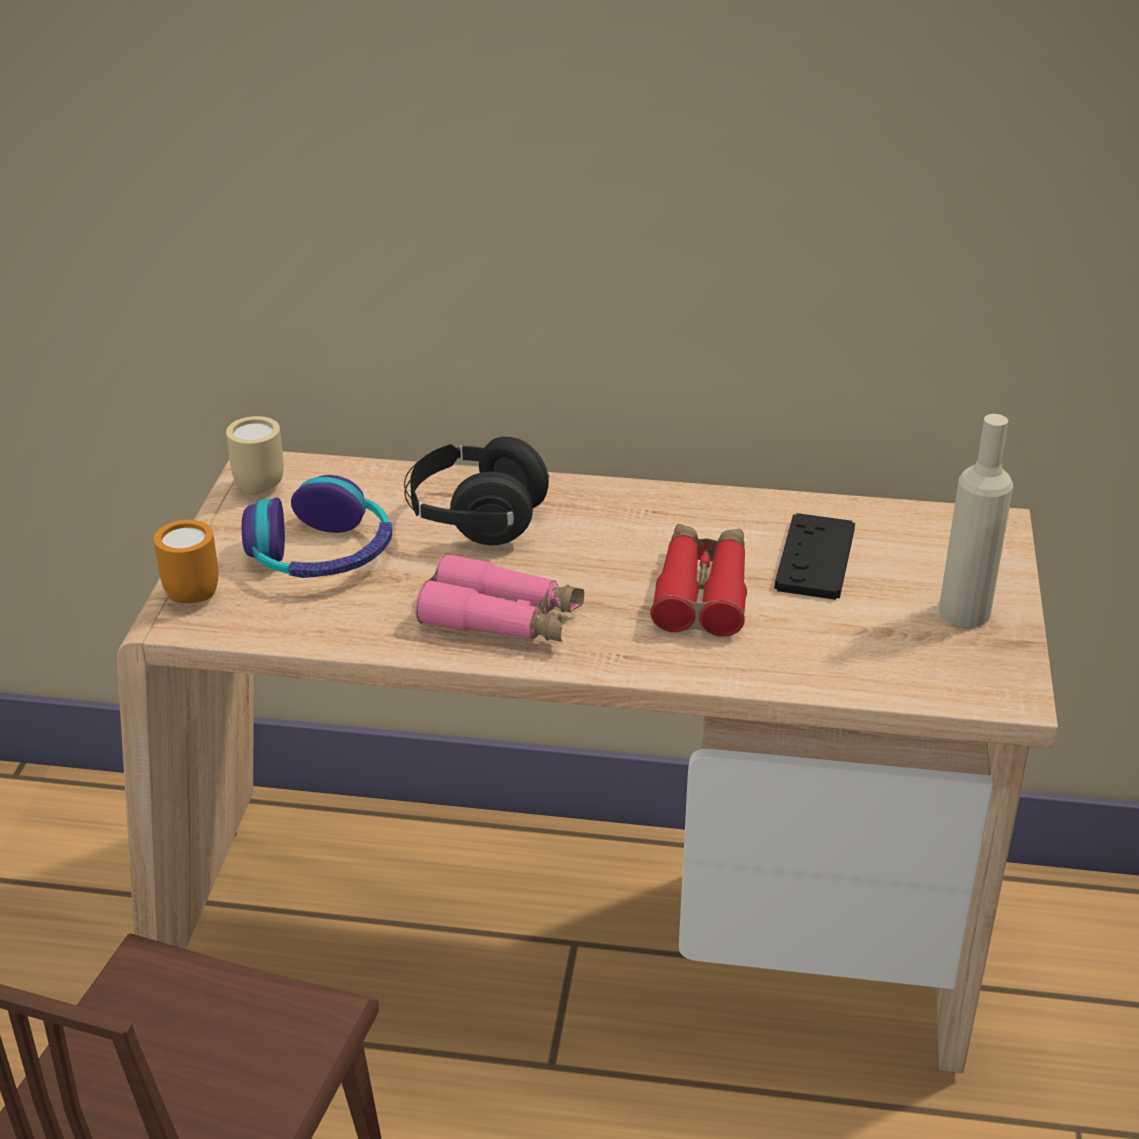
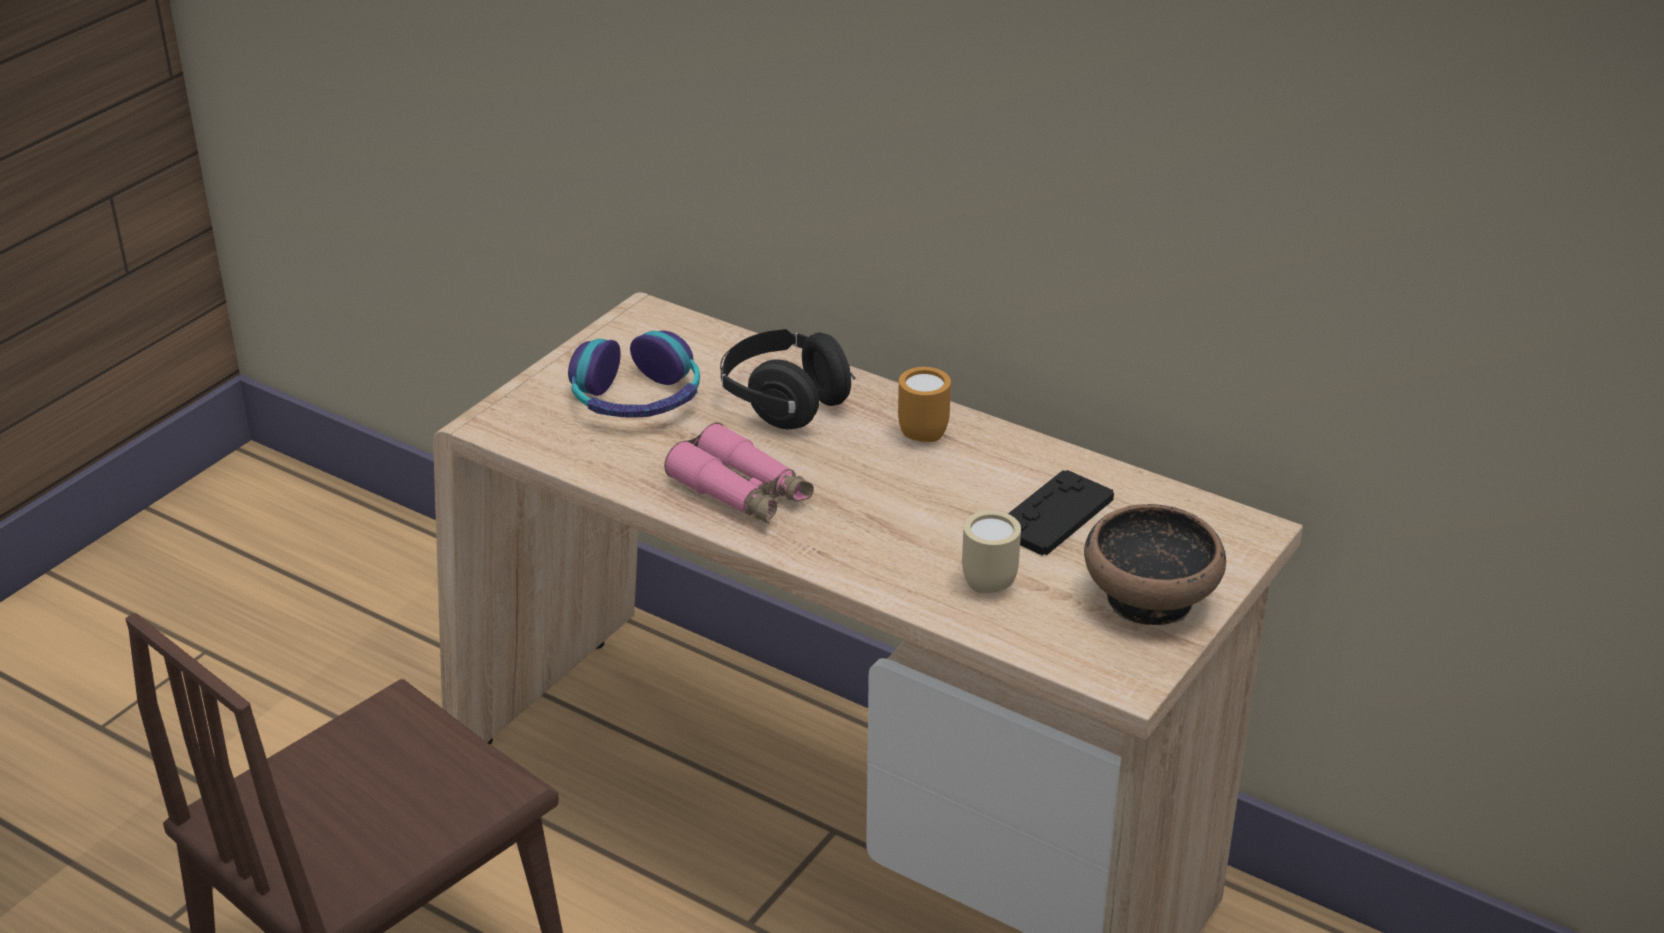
camera: 25 degrees right, 0 degrees up
(193, 590) = (516, 402): orange mug -> orange mug (925, 431)
(255, 483) = (627, 325): beige mug -> beige mug (985, 579)
(702, 592) = (928, 516): red binoculars -> none
(964, 611) = (1151, 598): beige bottle -> bowl

